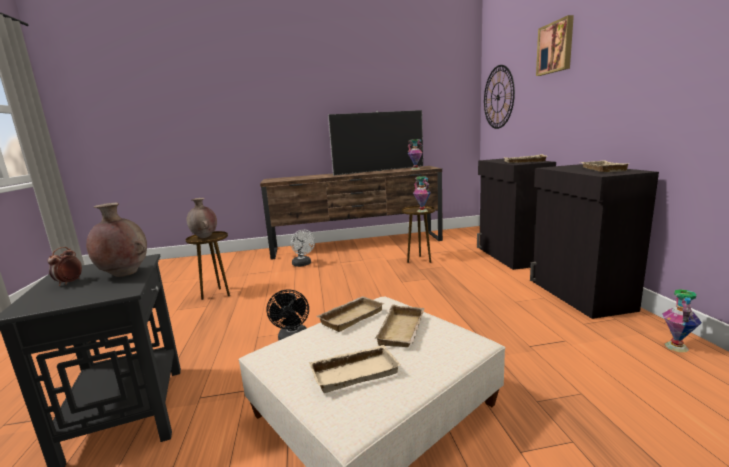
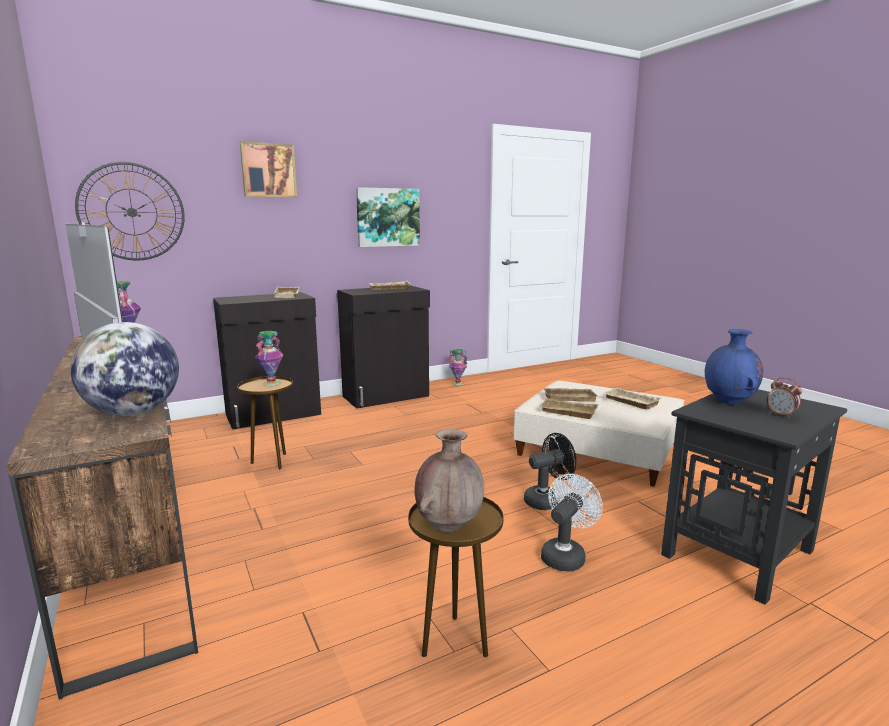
camera: 110 degrees left, 0 degrees up
(69, 282) = (781, 415): alarm clock -> alarm clock turned 60 degrees clockwise
(124, 274) = (729, 402): brown vase -> blue vase
(289, 179) = (133, 413): none -> globe
(303, 264) = (264, 574): white fan -> white fan (565, 555)
(653, 73) = (388, 217): none -> picture

